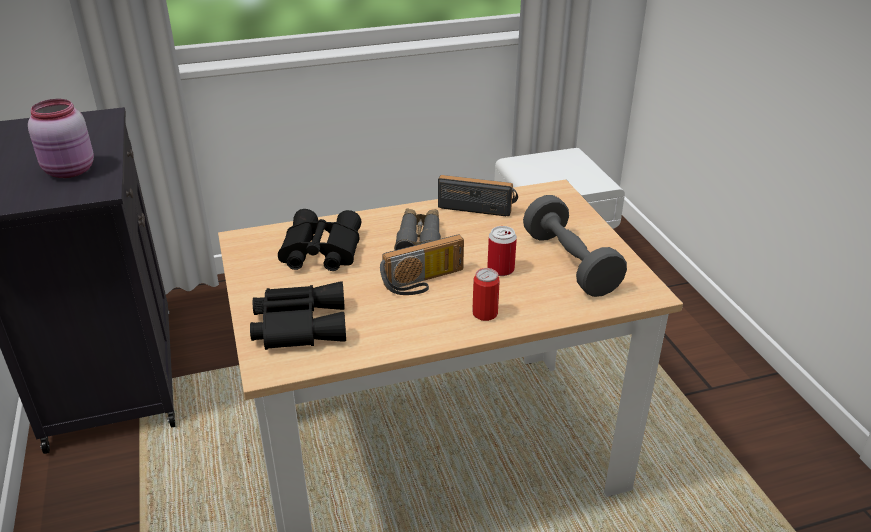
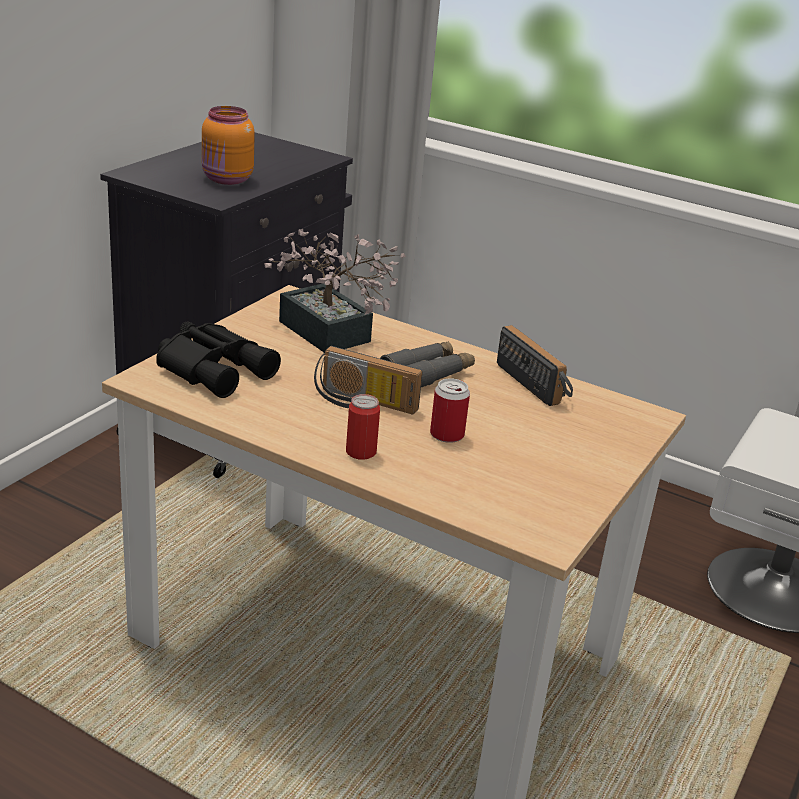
camera: 45 degrees right, 5 degrees down
(70, 171) = (227, 180): pink jar -> orange jar
(319, 251) = (330, 336): black binoculars -> potted plant
(570, 263) = (523, 471): grey dumbbell -> none

